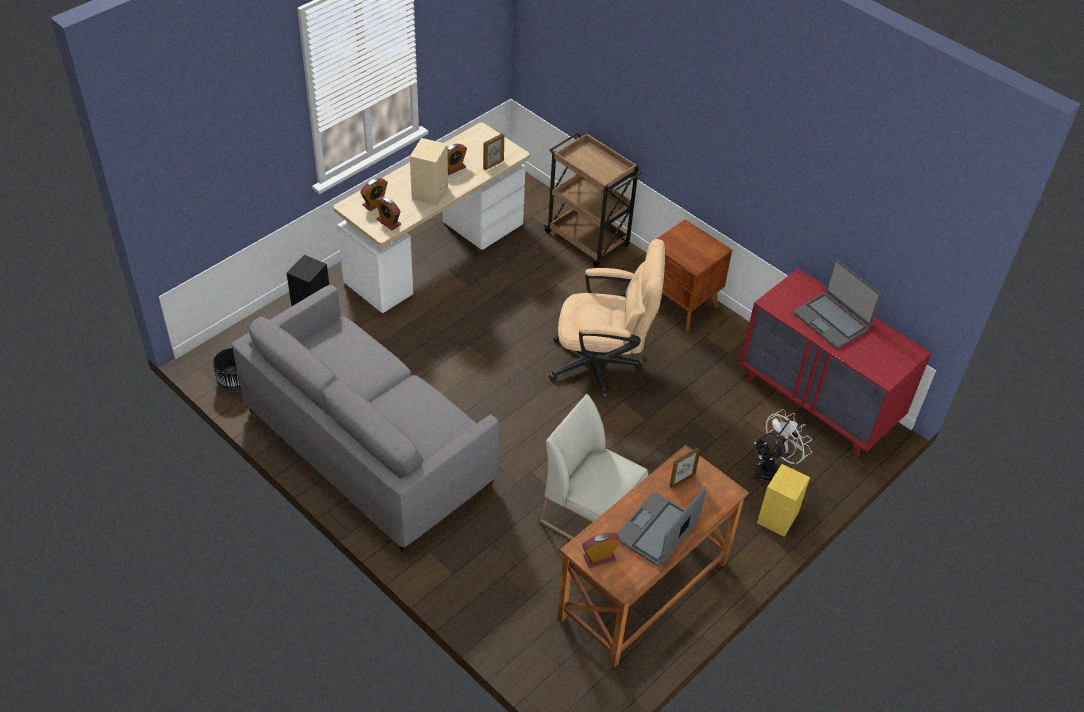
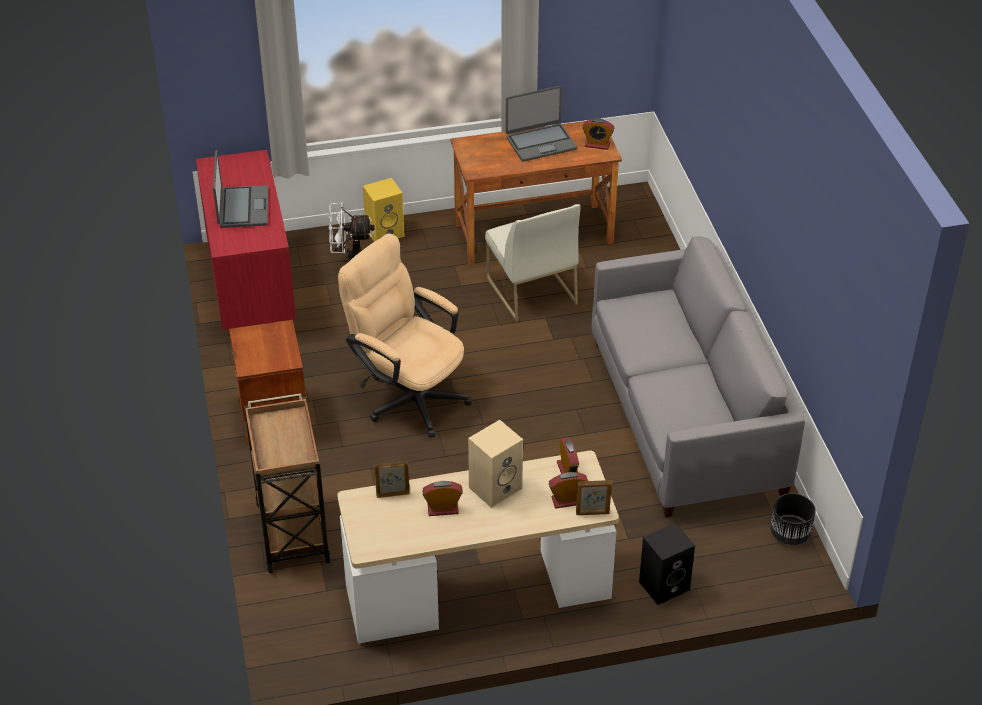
camera: 145 degrees left, 5 degrees down
(681, 480) = (492, 161): picture frame -> picture frame (592, 513)

